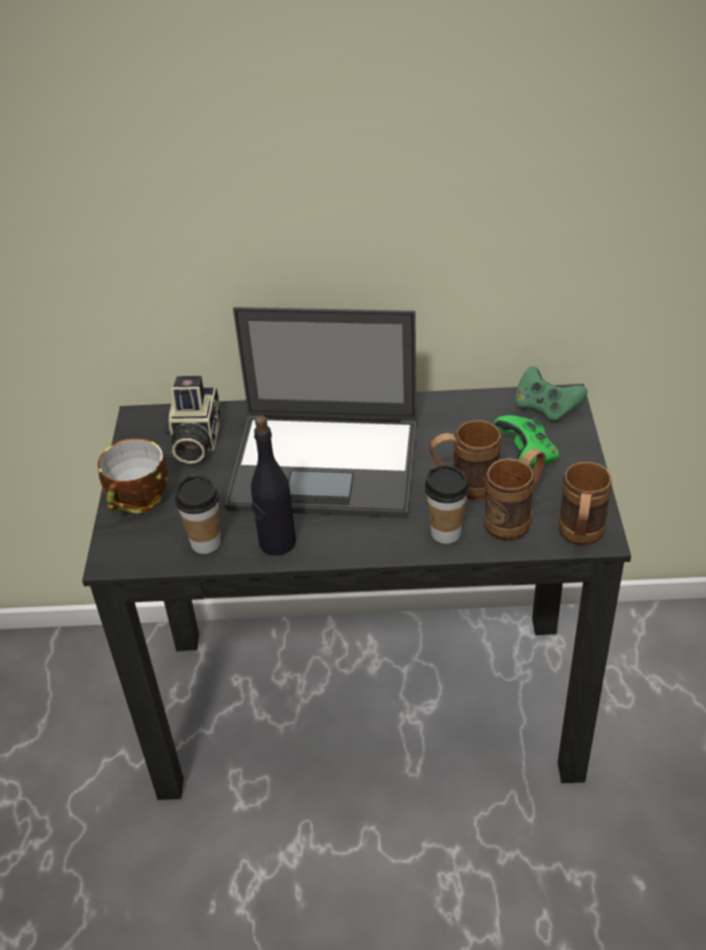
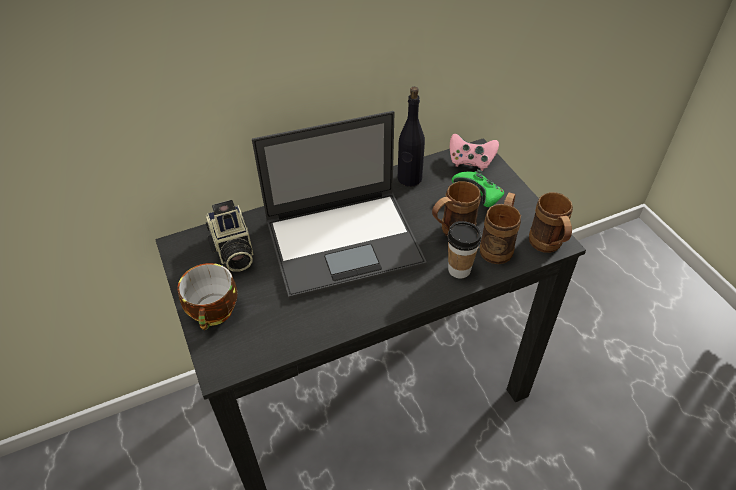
camera: 25 degrees left, 5 degrees up
(206, 543) = (288, 332): cup -> none
(276, 543) = (343, 314): black bottle -> black bottle (409, 179)
(545, 408) = (470, 161): green game controller -> pink game controller

